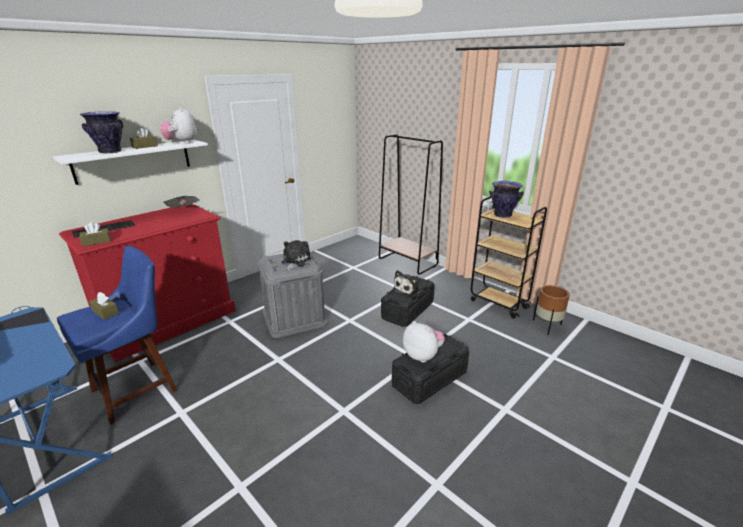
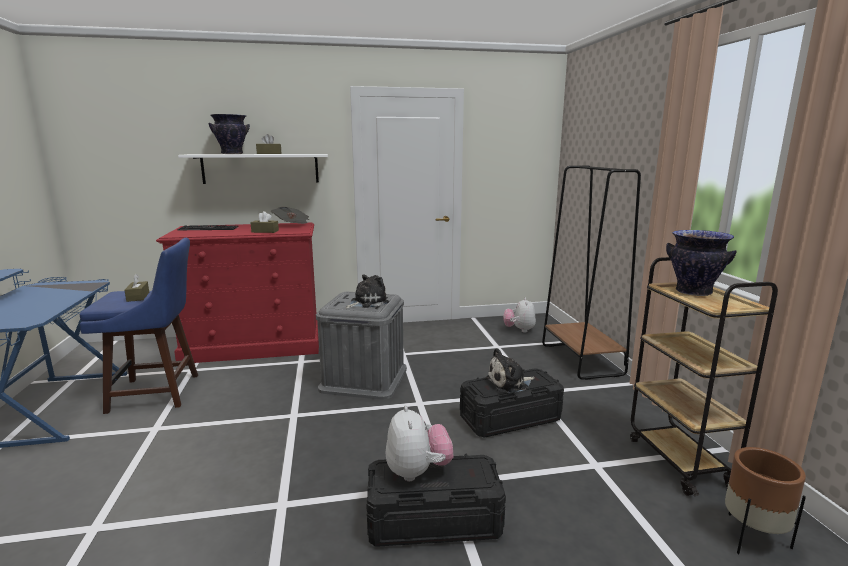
camera: 35 degrees right, 10 degrees down
(96, 242) = (183, 234): brown tissue box -> brown tissue box (265, 231)
(182, 143) = (306, 153): plush toy -> plush toy (519, 330)

